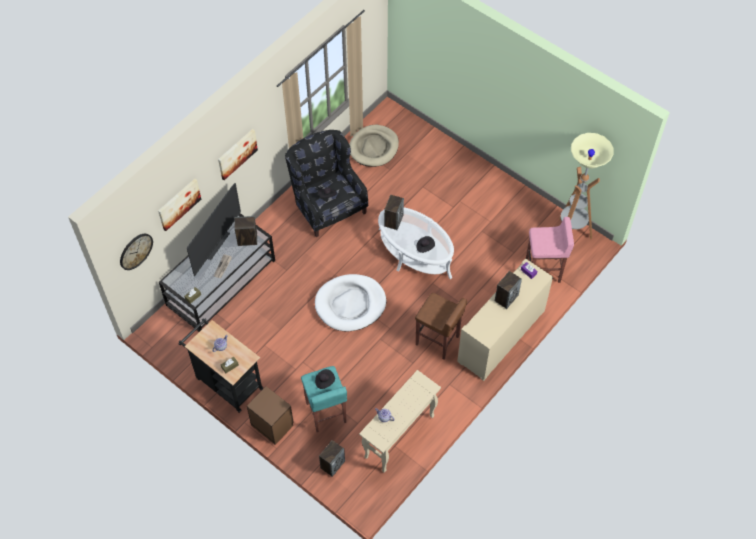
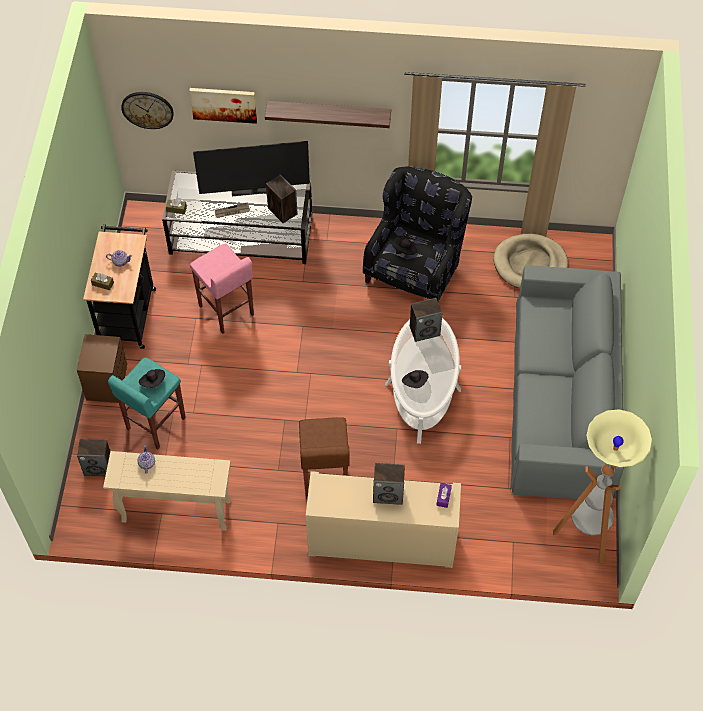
camera: 55 degrees right, 0 degrees up
(237, 153) = (329, 113): picture -> shelf
(350, 304) = (306, 365): white dog bed -> none
(476, 189) = (563, 397): none -> grey sofa
(543, 271) = (508, 535): pink stool -> pink stool (226, 311)

